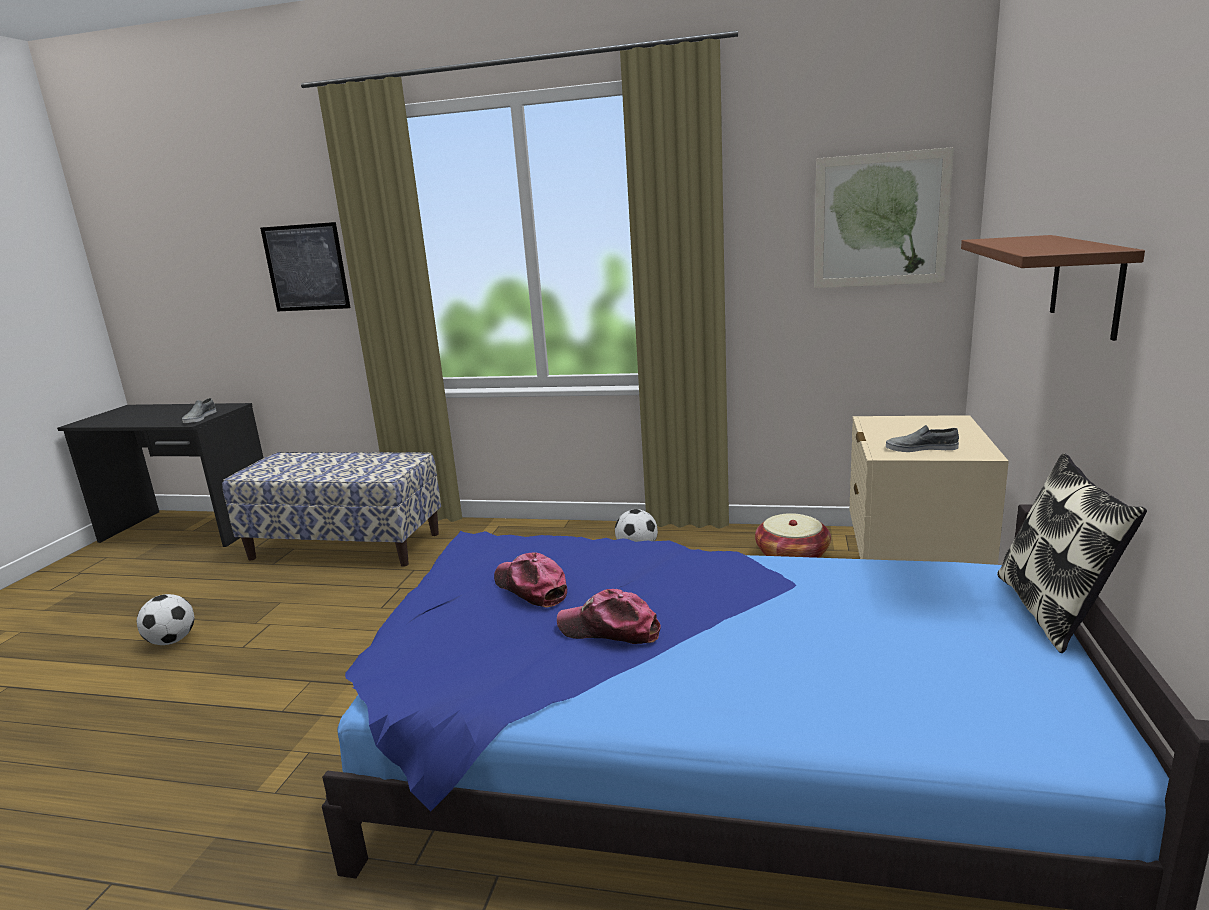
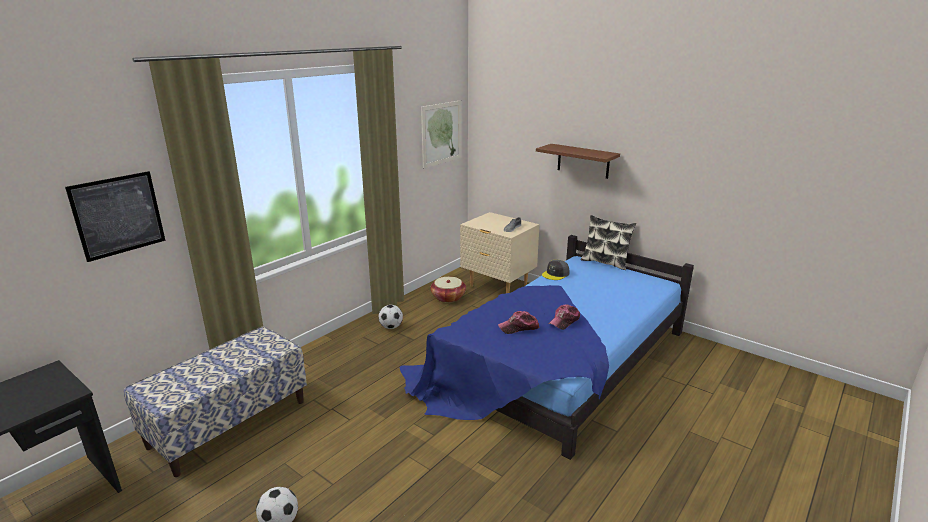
camera: 65 degrees left, 5 degrees up
(199, 418) = (62, 387): grey shoe -> none
(855, 567) = (555, 274): none -> grey cap

